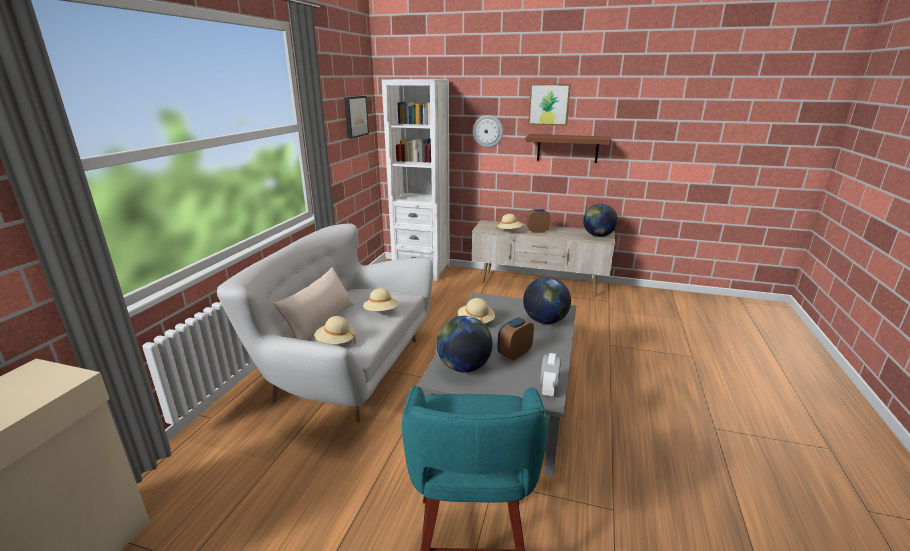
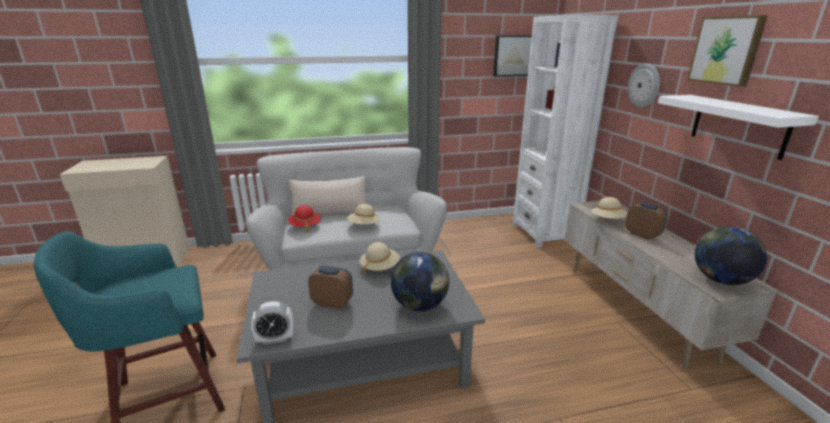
camera: 60 degrees right, 0 degrees up
(336, 342) = (305, 226): beige hat -> red hat
(463, 367) = (293, 283): globe -> none
(567, 148) = (738, 125): brown shelf -> white shelf

